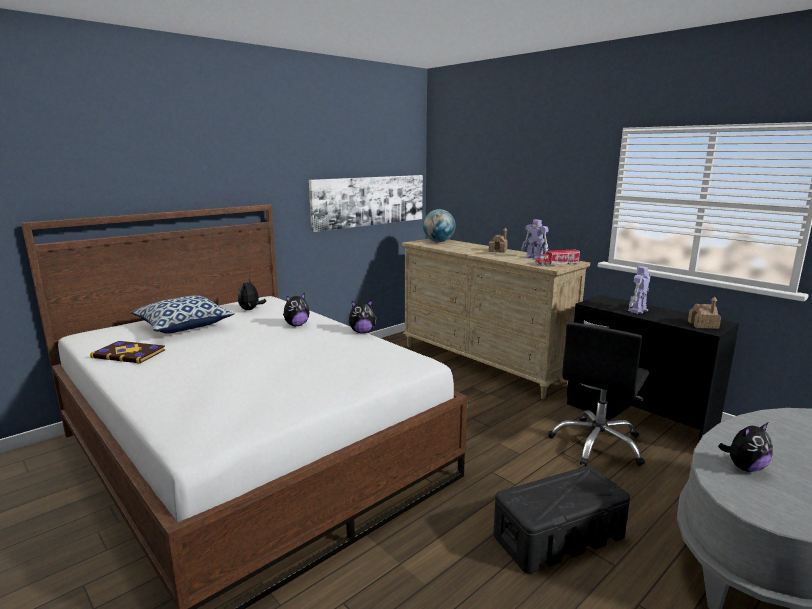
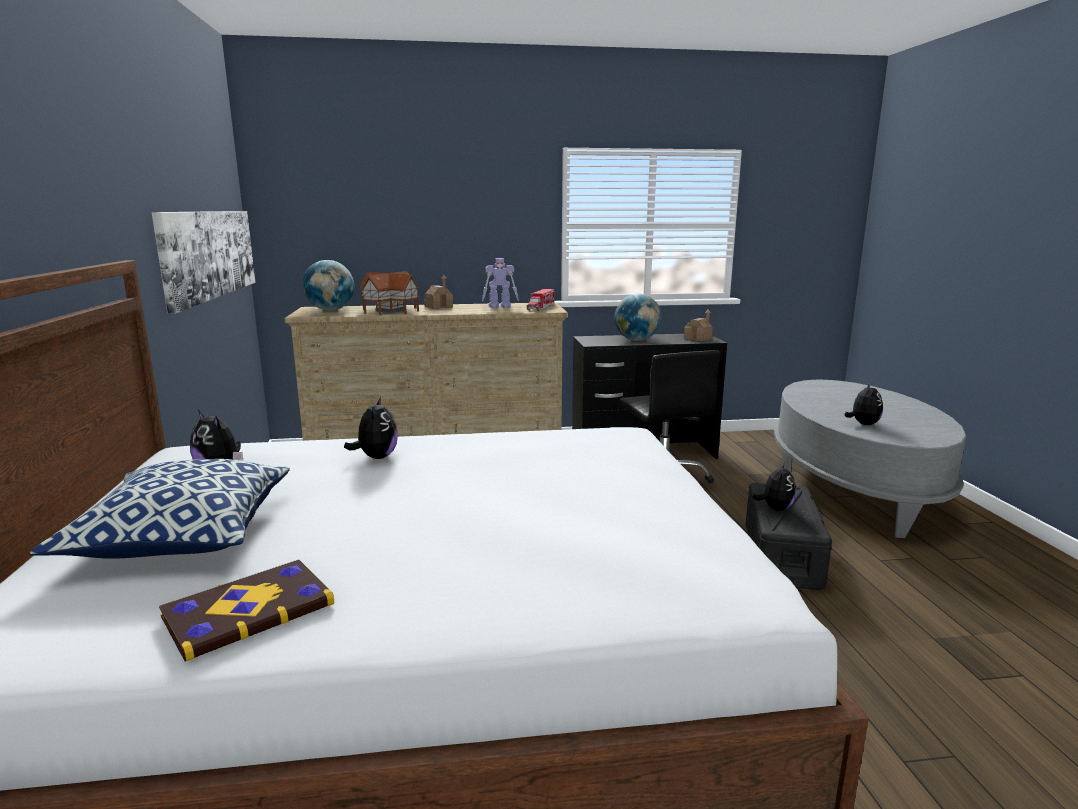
camera: 55 degrees left, 0 degrees up
(362, 332) = (478, 433): plush toy -> plush toy (775, 508)
(462, 248) = (389, 310): none -> toy house
(637, 310) = (637, 340): toy robot -> globe

